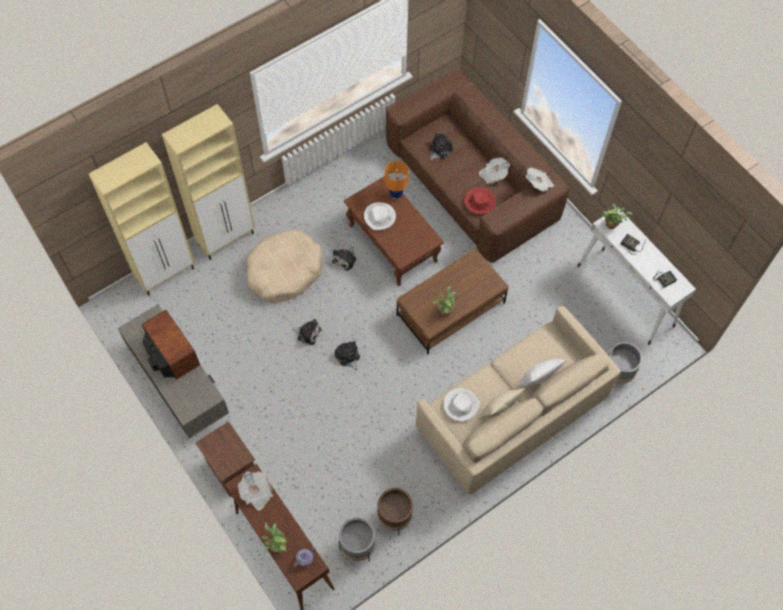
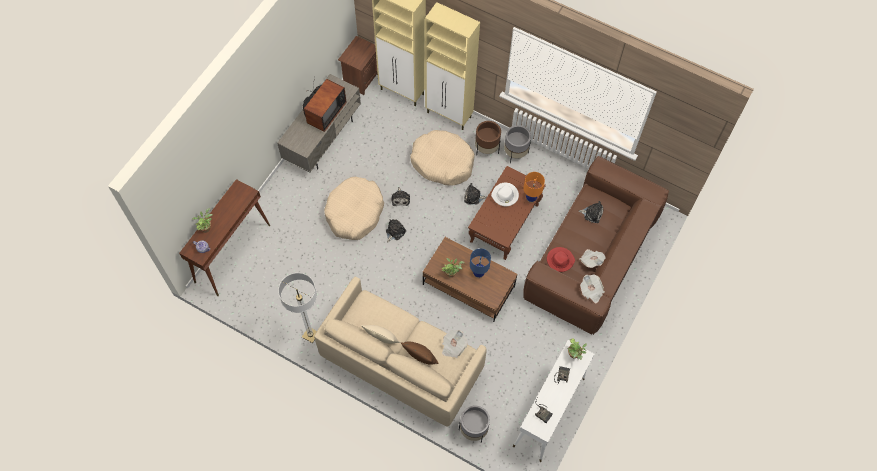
camera: 65 degrees right, 0 degrees up
(232, 471) = (275, 197): brown nightstand -> brown nightstand (361, 79)
(256, 493) = (237, 200): newspaper -> newspaper (453, 346)
(300, 389) = (354, 213): none -> beige dog bed
(358, 547) = (253, 298): grey planter -> grey planter (515, 153)
(394, 518) = (284, 313): brown planter -> brown planter (486, 149)
(435, 498) = (310, 335): none -> floor lamp
(458, 284) = (478, 273): none -> blue table lamp
(460, 405) = (373, 311): white hat -> none
(538, 379) = (420, 358): white pillow -> brown pillow

